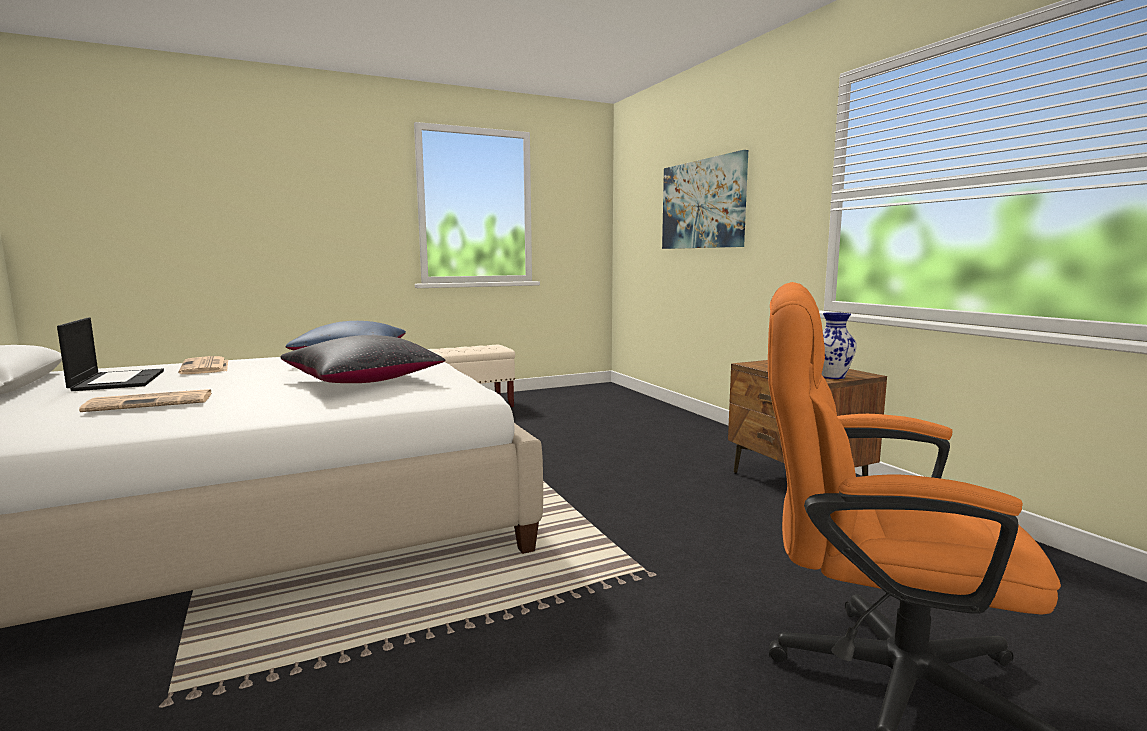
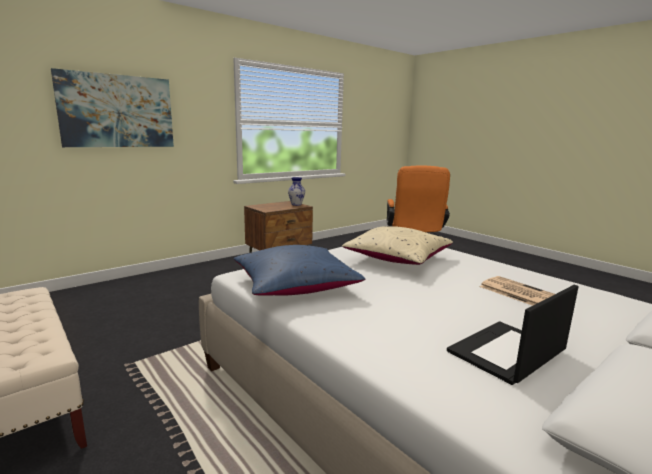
camera: 105 degrees left, 5 degrees up
(205, 367) = (404, 335): newspaper -> none
(363, 381) = (398, 258): black pillow -> beige pillow

